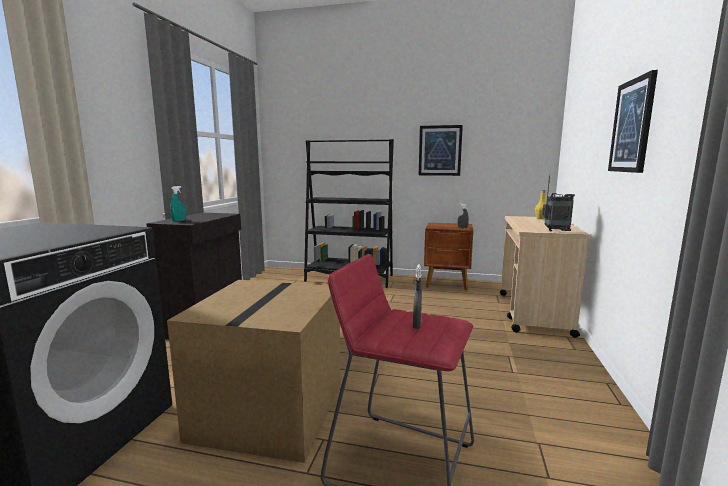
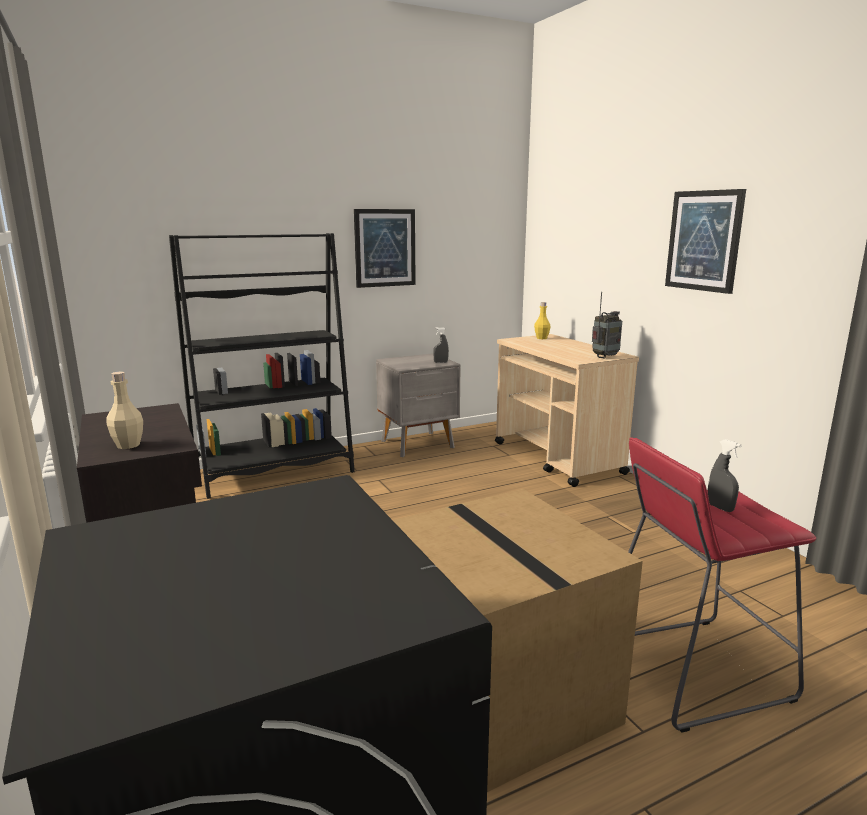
camera: 40 degrees left, 5 degrees up
(179, 220) = (128, 445): turquoise spray bottle -> beige bottle
(447, 283) = (418, 444): brown nightstand -> grey nightstand

